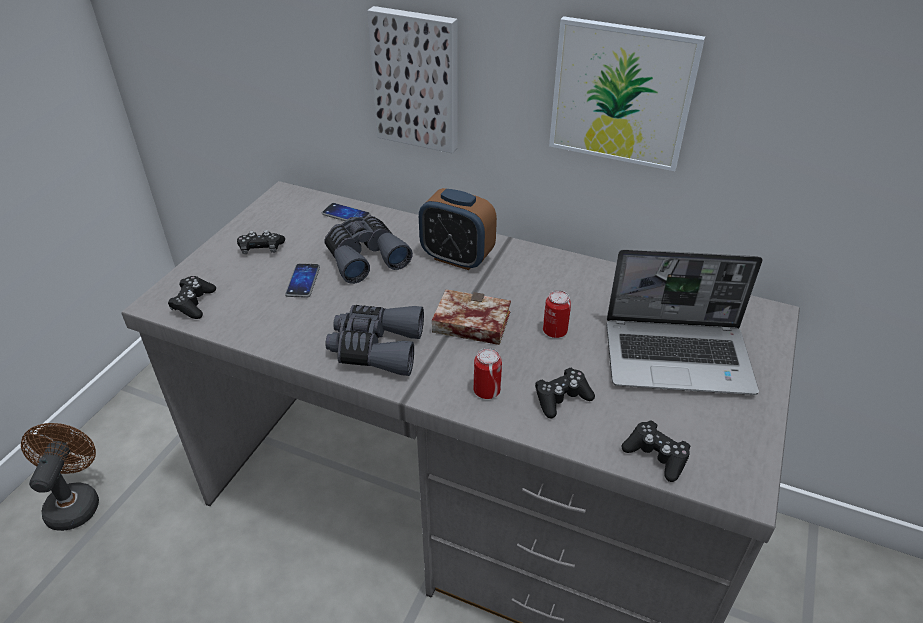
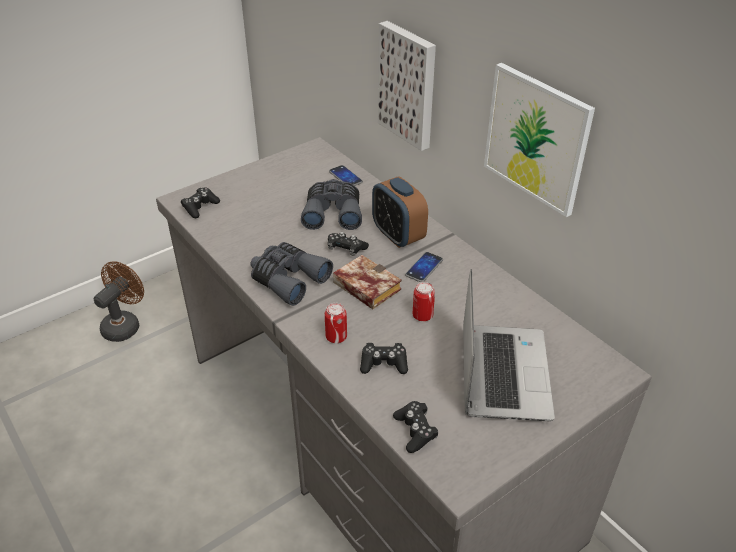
camera: 30 degrees right, 0 degrees up
(261, 249) = (269, 184): black game controller -> black game controller (346, 249)
(303, 281) = (278, 216): phone -> phone (424, 268)
(679, 357) = (502, 372): laptop -> laptop turned 120 degrees counterclockwise

